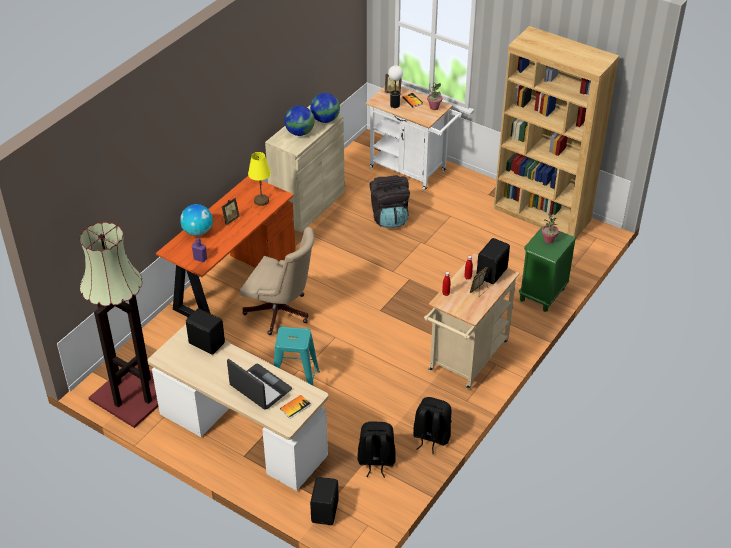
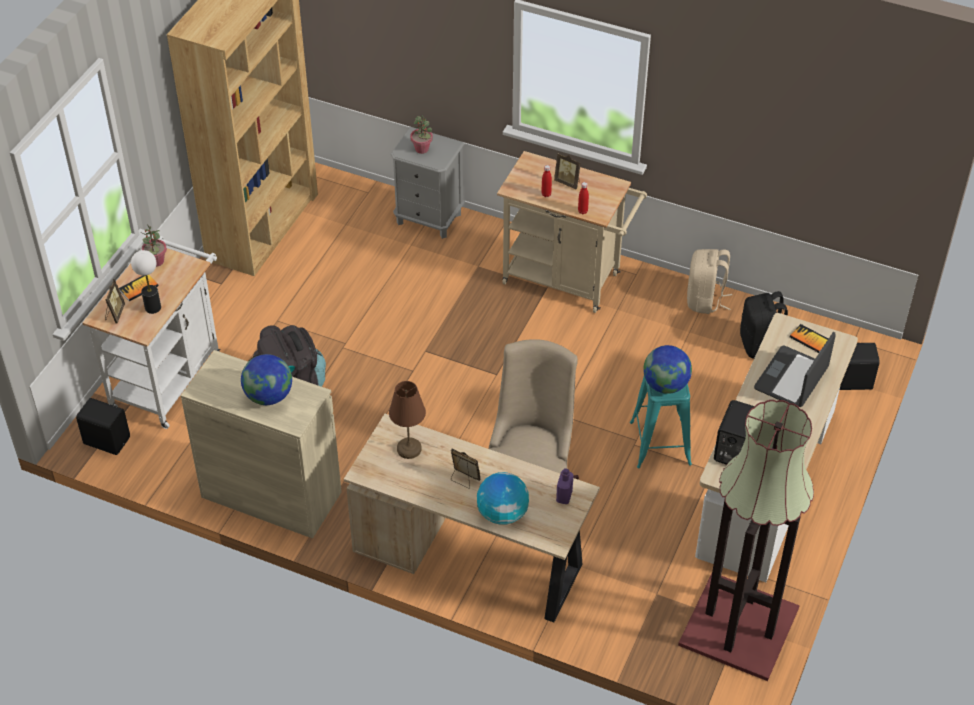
camera: 100 degrees left, 5 degrees up
(232, 280) = (472, 558): orange desk -> beige desk
(261, 201) = (409, 449): yellow table lamp -> brown table lamp
(325, 120) = (228, 370): globe -> globe (665, 385)
(431, 437) = (705, 300): black backpack -> beige backpack
(492, 273) = (532, 173): black speaker -> black speaker (107, 440)
(542, 295) = (429, 218): green nightstand -> grey nightstand

